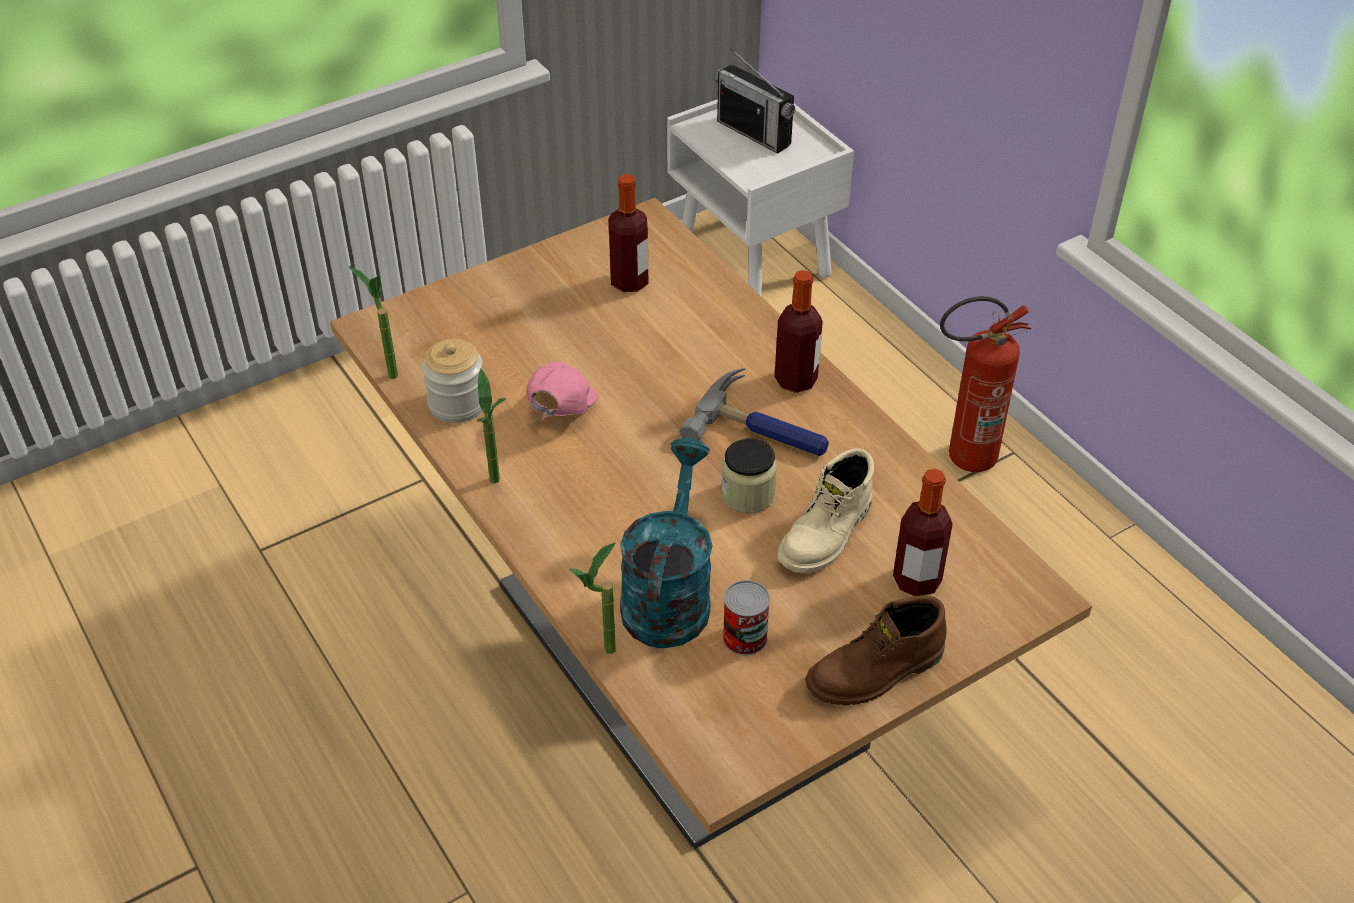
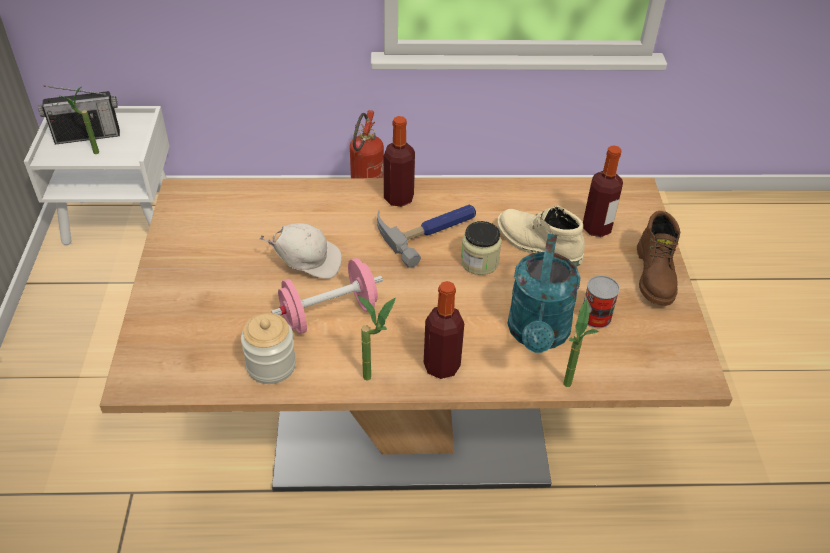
camera: 60 degrees left, 0 degrees up
(386, 371) = (195, 392): potted plant -> potted plant (90, 153)
(560, 411) = (329, 314): pink cap -> pink dumbbell
(622, 359) = (307, 263): none -> white cap
(629, 282) = (235, 226): bottle -> bottle (441, 366)
(668, 594) = (538, 335): turquoise watering can -> turquoise watering can turned 120 degrees counterclockwise
(827, 535) = (537, 245): beige boot -> beige boot turned 150 degrees clockwise

